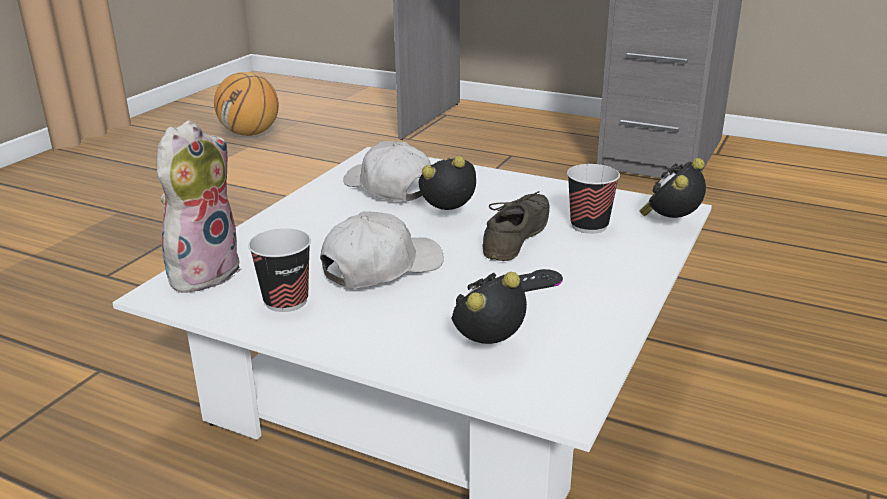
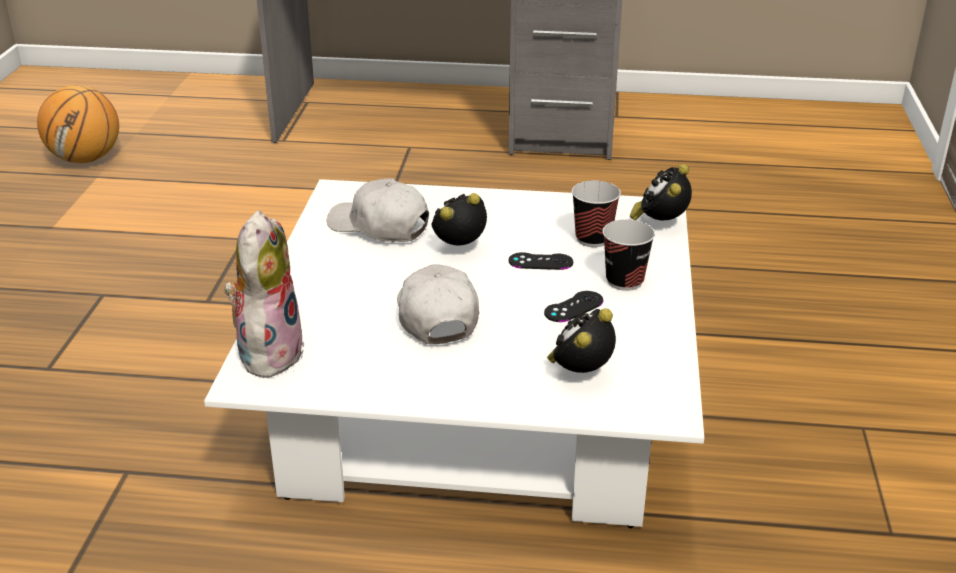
camera: 20 degrees left, 5 degrees up
(286, 301) = (373, 366): cup -> cup (624, 281)
(381, 268) = (436, 316): white cap -> white cap turned 45 degrees counterclockwise
(521, 237) = (540, 262): grey shoe -> black game controller

